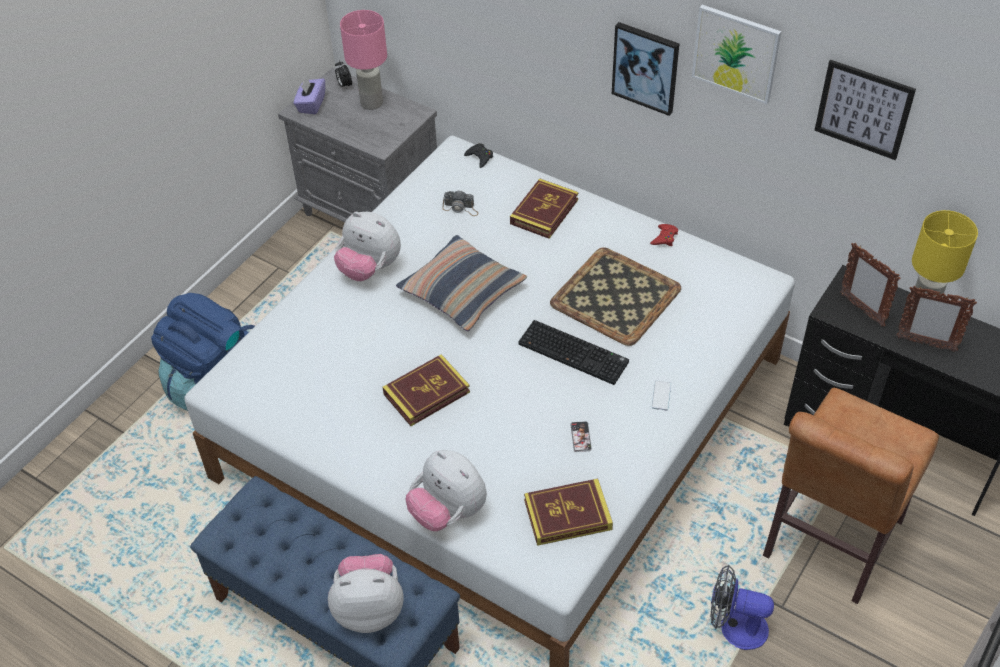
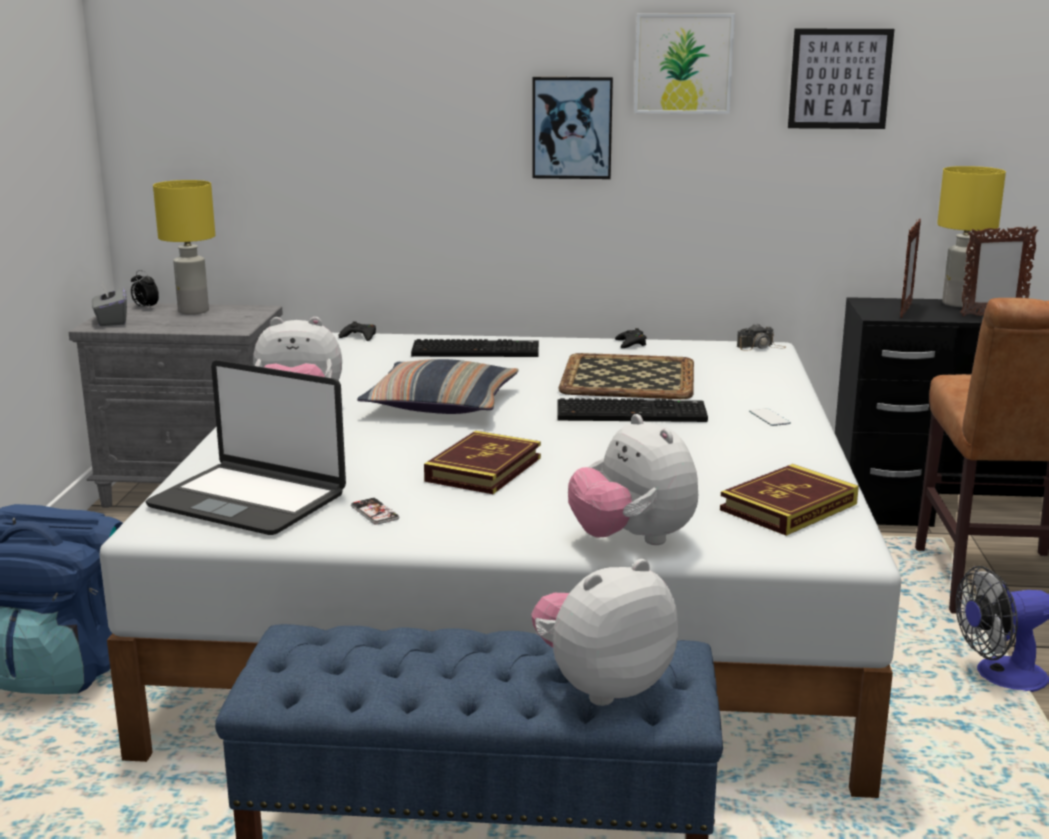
camera: 30 degrees left, 30 degrees down
(278, 378) = (249, 500): none -> laptop
(311, 104) = (111, 321): purple tissue box -> grey tissue box
(371, 103) = (193, 311): pink table lamp -> yellow table lamp
(448, 512) = (632, 540): plush toy -> plush toy turned 45 degrees clockwise
(461, 208) = (373, 363): camera -> camera (761, 347)
(544, 212) = (477, 350): book -> keyboard
(580, 437) = (721, 457): phone -> phone (374, 512)
(664, 238) = (631, 343): red game controller -> black game controller
(861, 310) = (905, 311): picture frame -> picture frame turned 90 degrees counterclockwise

